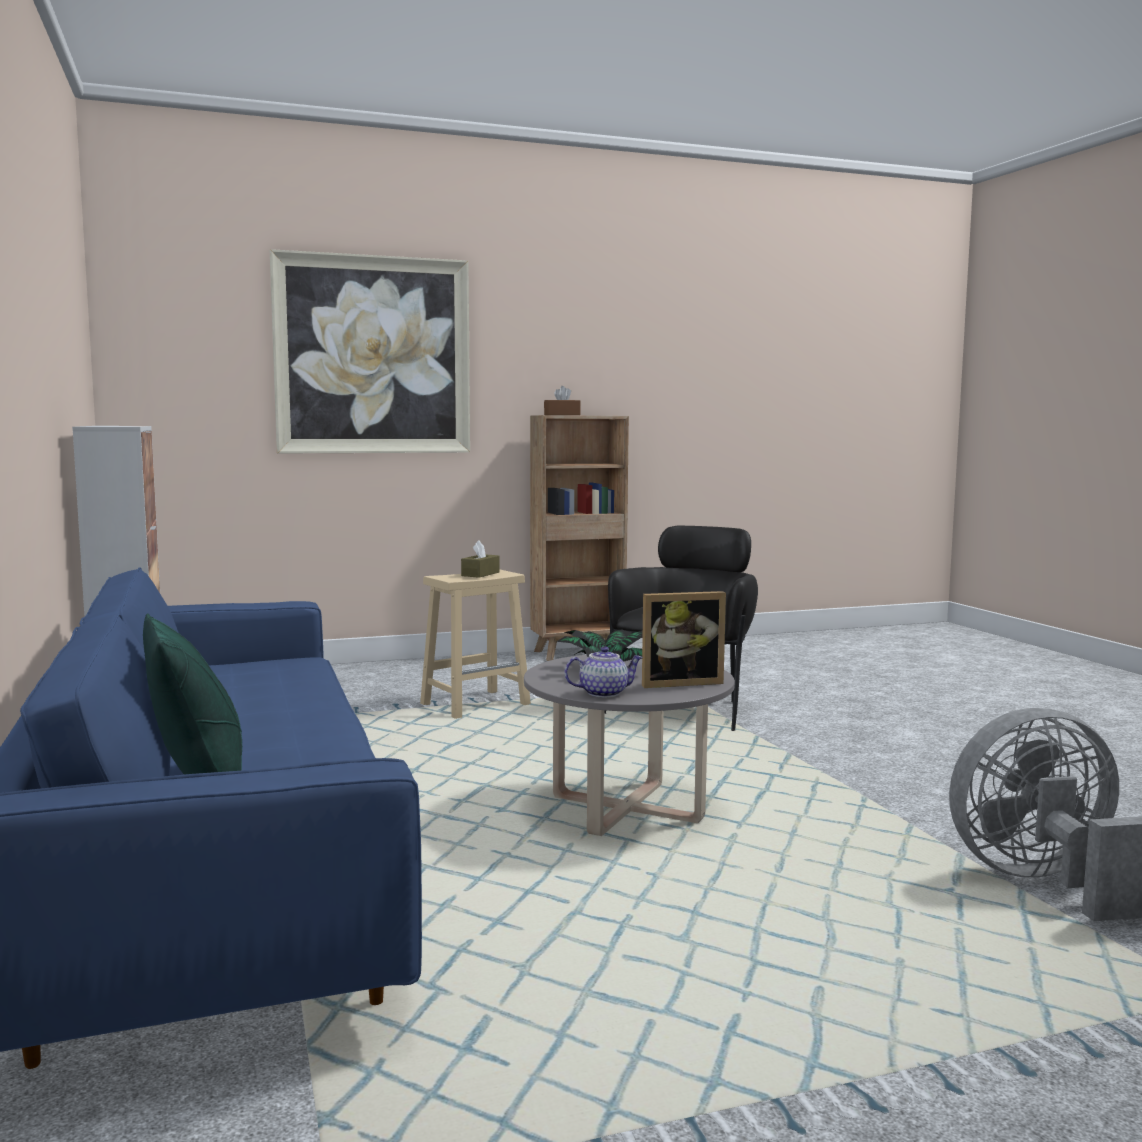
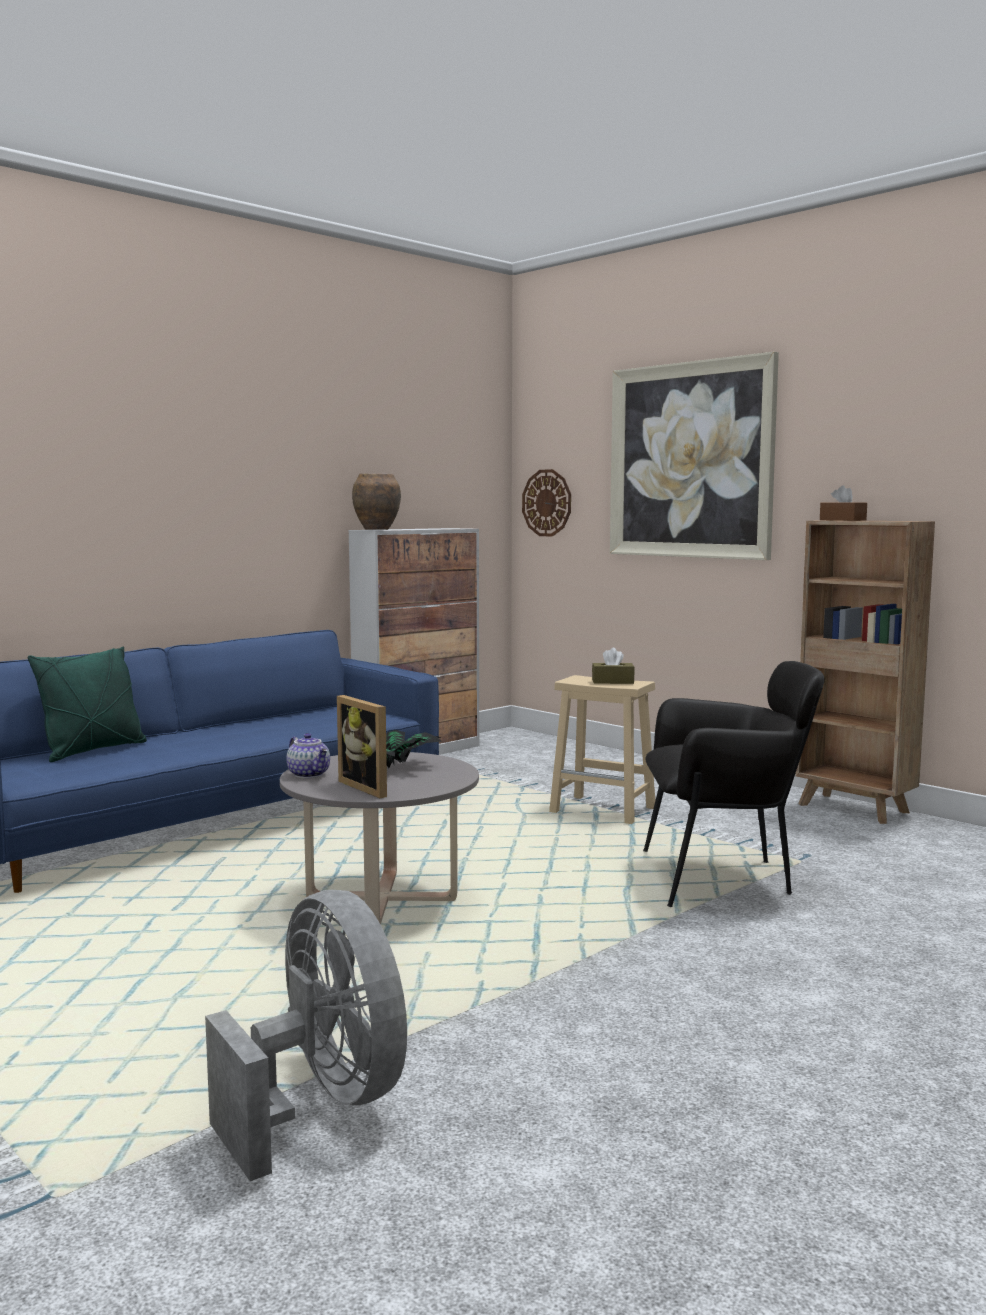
camera: 65 degrees right, 0 degrees up
(106, 426) = (377, 529): none -> brown vase
(163, 395) = (547, 503): none -> wall clock

